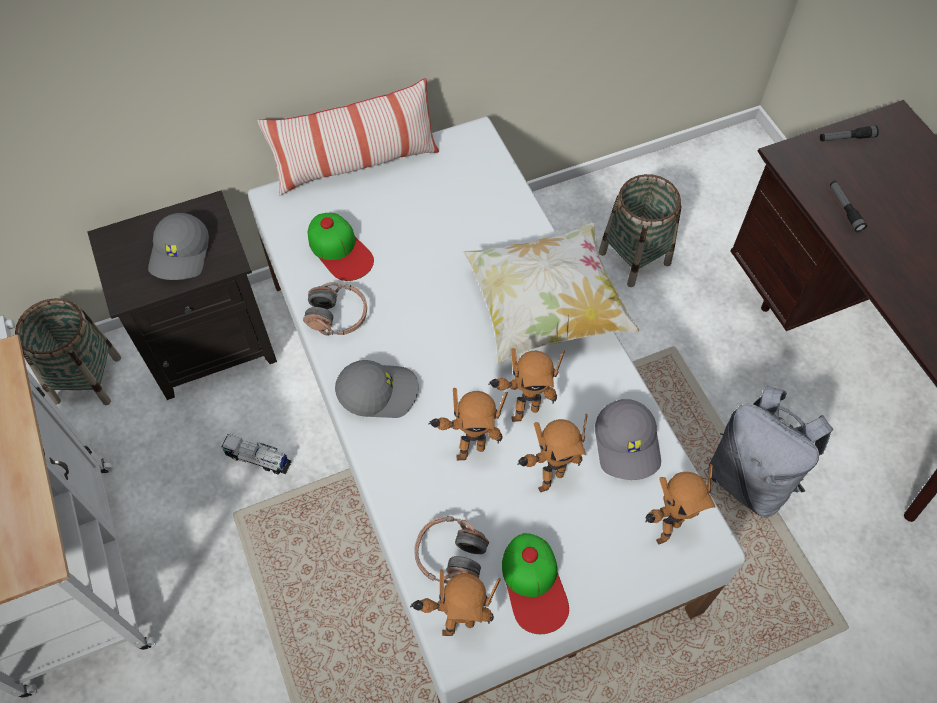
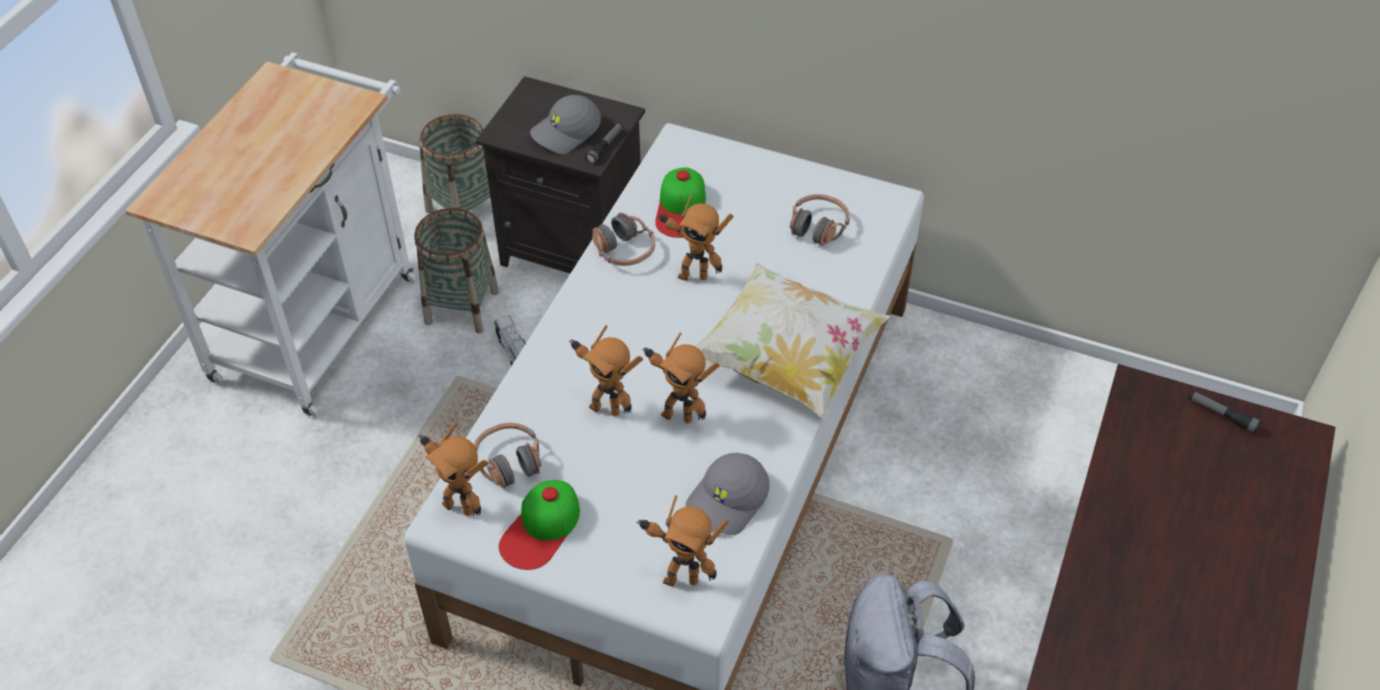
camera: 45 degrees right, 10 degrees down
(356, 164) = (768, 157): pillow -> none
(378, 391) = (591, 321): grey cap -> none
(451, 192) = (818, 227): none -> headphones
(547, 478) = (638, 472): toy robot -> toy robot (693, 274)
(634, 258) = (1004, 442): basket -> basket (461, 307)
(845, 209) = (1137, 466): flashlight -> flashlight (605, 146)

